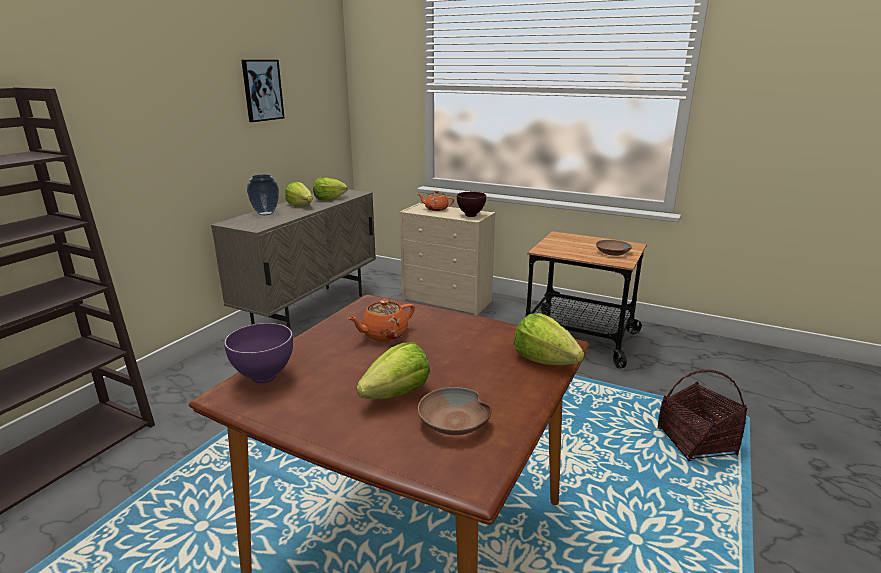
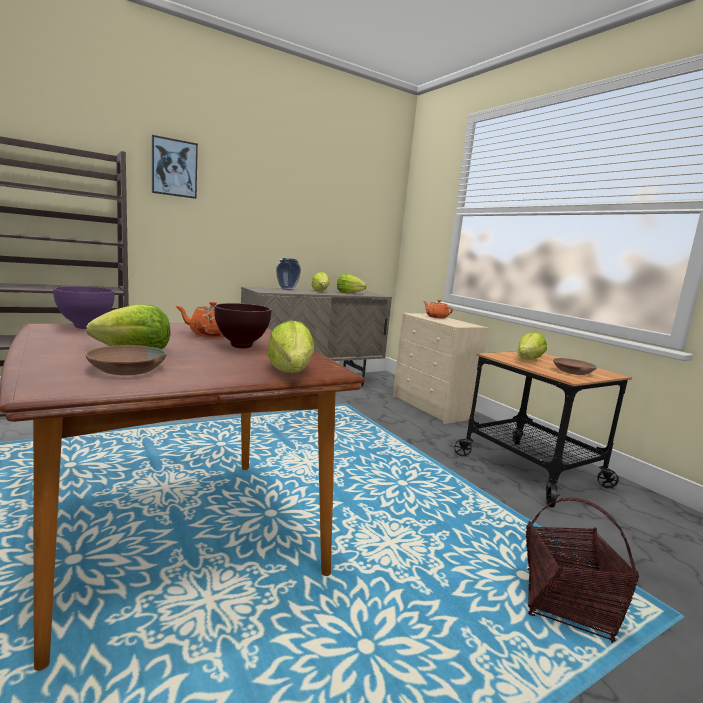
camera: 30 degrees right, 10 degrees down
(262, 90) = (314, 198): picture -> picture (174, 168)
(470, 215) = (459, 324): brown bowl -> brown bowl (241, 346)
(569, 248) = (528, 360): none -> lettuce

